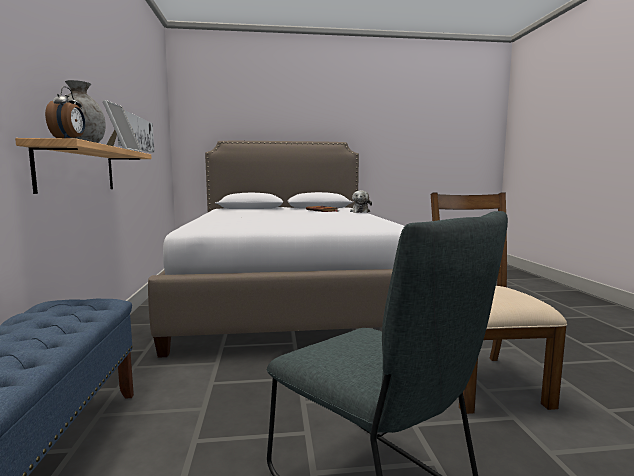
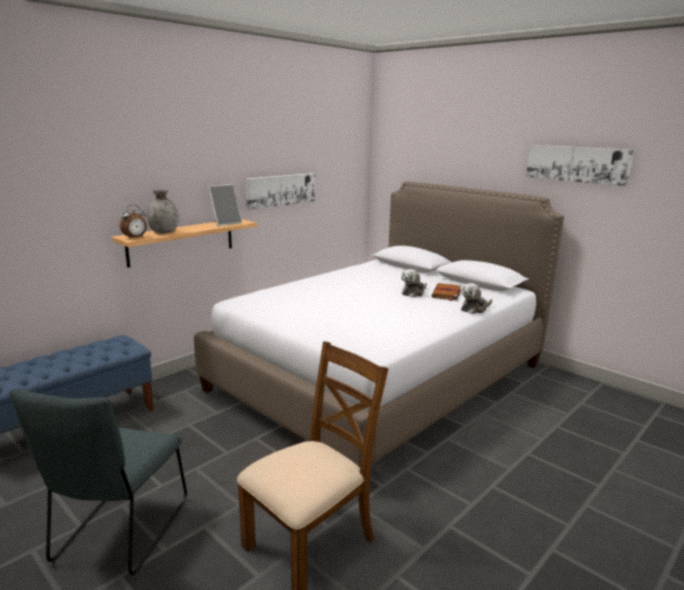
camera: 50 degrees right, 10 degrees up
(303, 212) = (413, 292): none -> plush toy
(357, 119) = (577, 164): none -> picture

